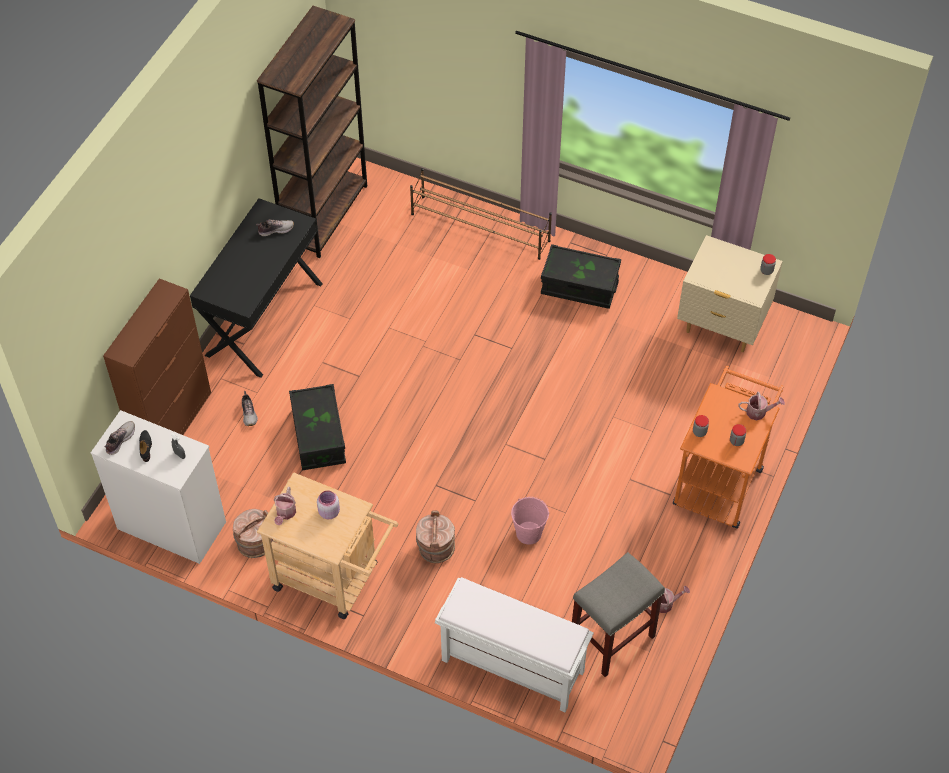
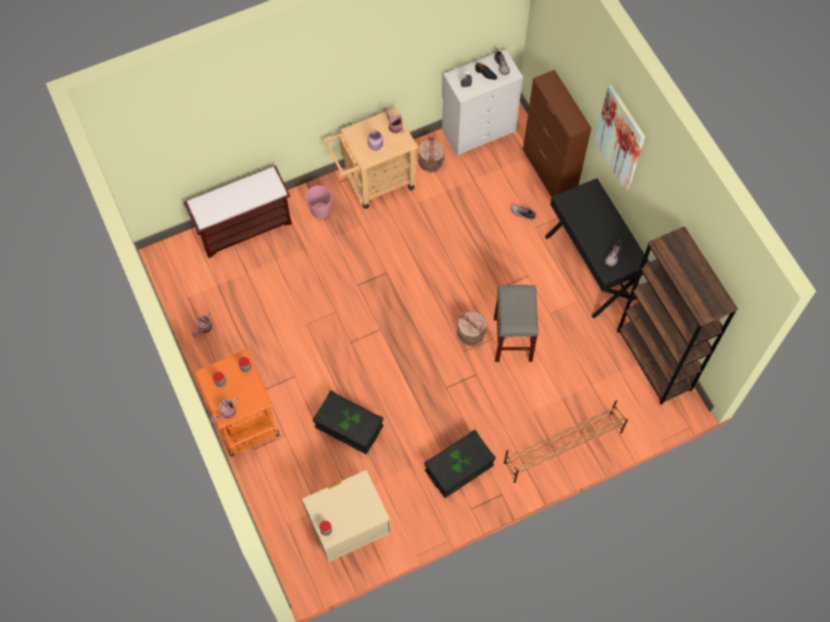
camera: 130 degrees right, 10 degrees up
(179, 201) = (620, 138): none -> picture
(319, 437) = (474, 237): black storage box -> black storage box (349, 427)
(435, 548) = (346, 243): brown bucket -> brown bucket (470, 334)
(511, 666) = (244, 227): white bench -> brown bench
(528, 533) = (311, 295): pink bucket -> pink bucket (320, 210)
(612, 638) = (212, 286): grey stool -> grey stool (513, 340)

